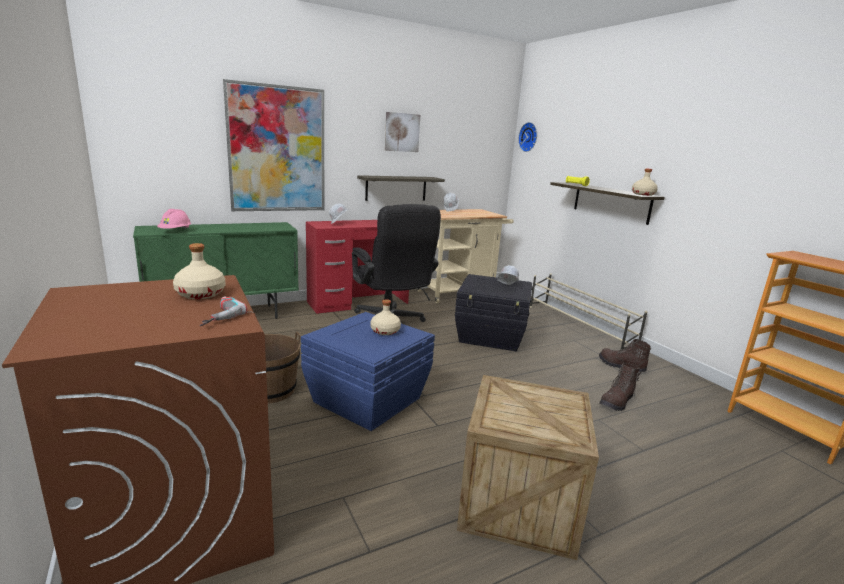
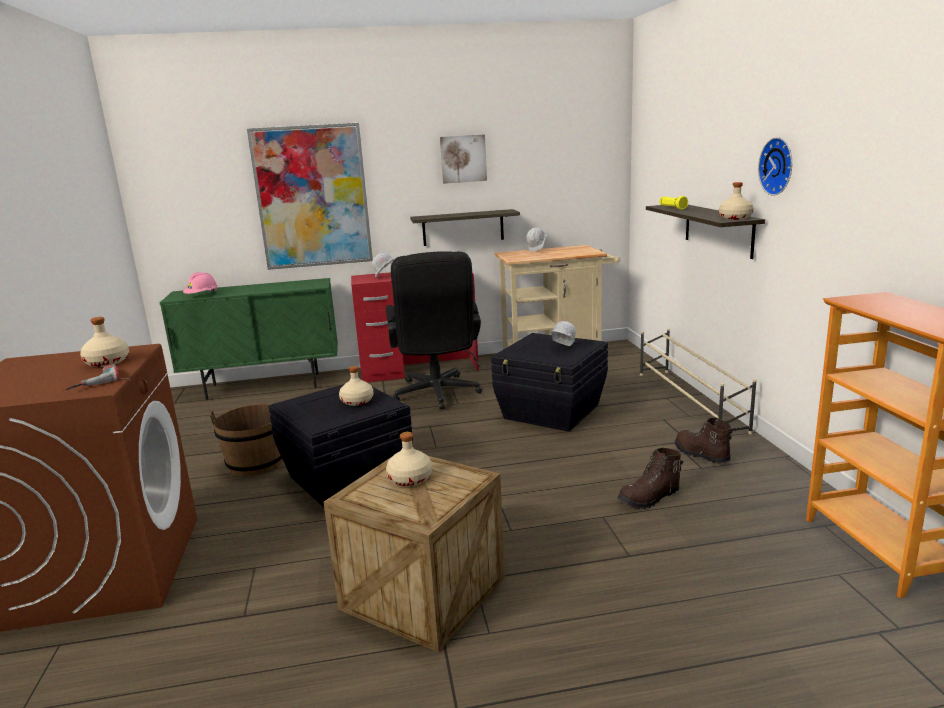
camera: 20 degrees right, 0 degrees up
(367, 399) = (347, 477): blue storage box -> black storage box
(521, 402) = (410, 479): none -> beige bottle
(529, 137) = (642, 143): wall clock -> wall clock (779, 166)

